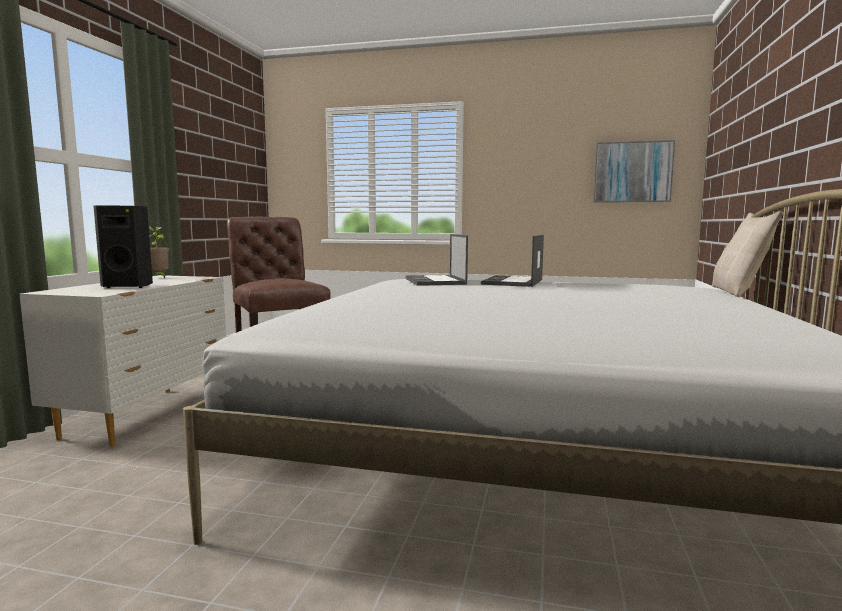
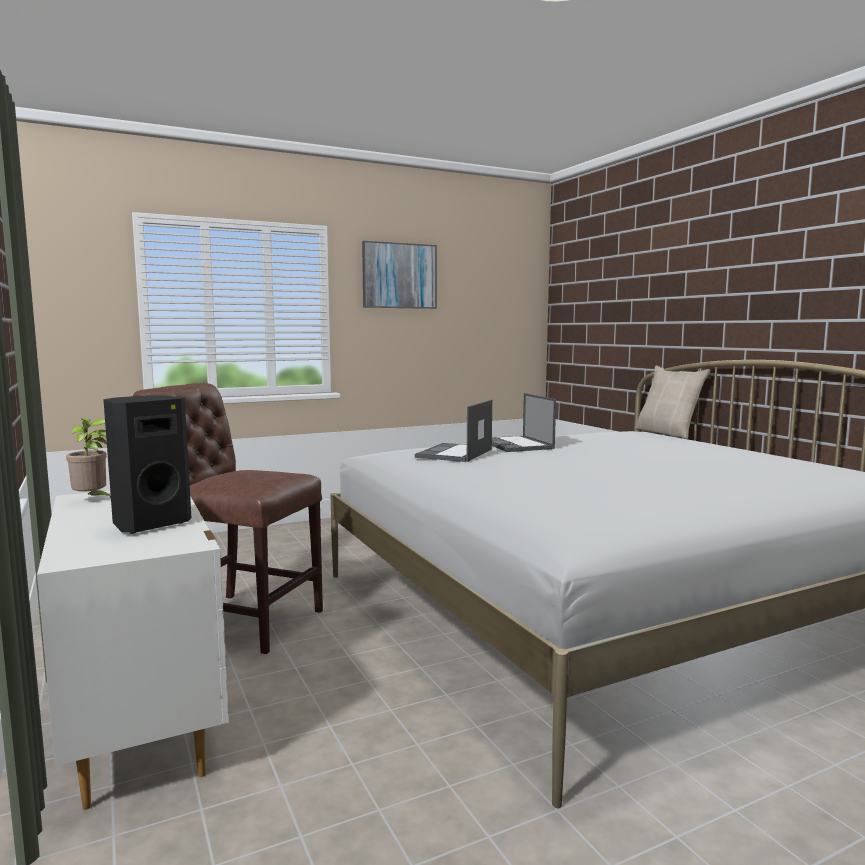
camera: 40 degrees left, 0 degrees up
(435, 281) = (454, 454): laptop -> laptop turned 75 degrees clockwise
(632, 172) = (494, 316): picture -> picture (399, 276)

